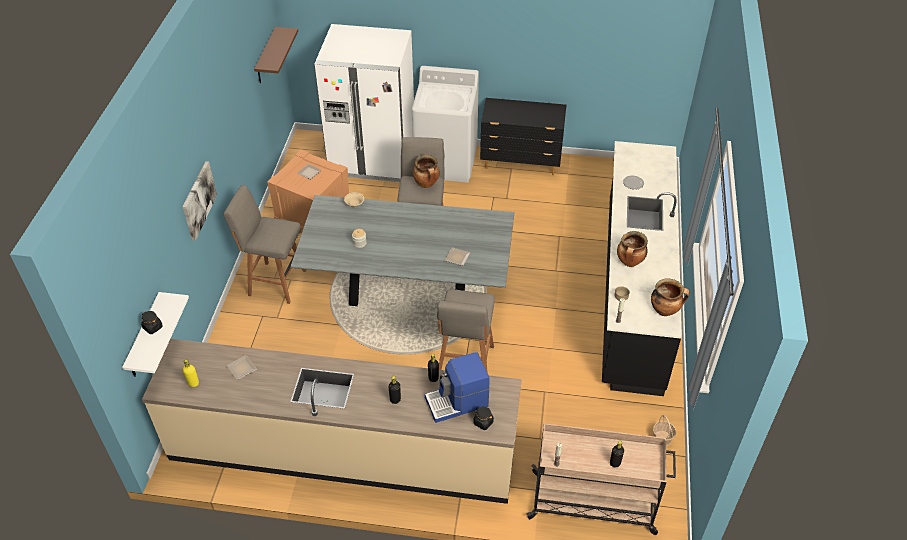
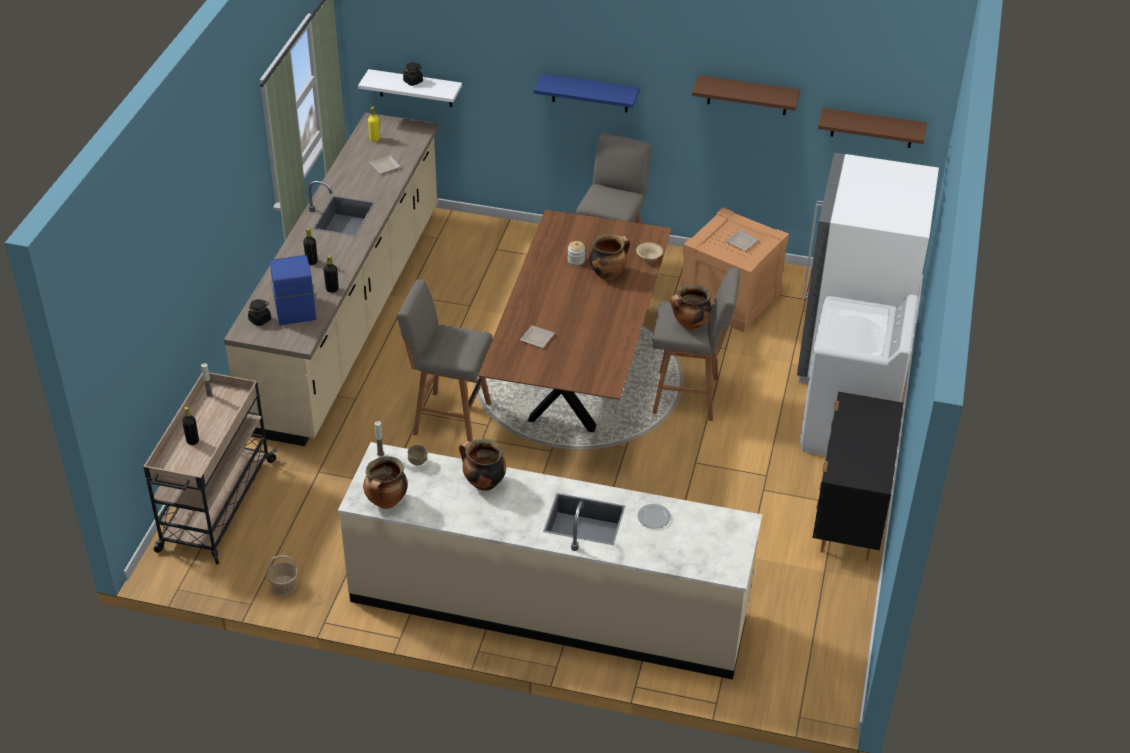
camera: 95 degrees right, 5 degrees down
(198, 200) = (590, 93): picture -> blue shelf
(236, 101) = (747, 95): none -> brown shelf
(375, 225) = (608, 273): none -> cooking pot
(408, 292) = (578, 376): grey dining table -> brown dining table
(632, 291) = (549, 604): black counter -> beige counter

